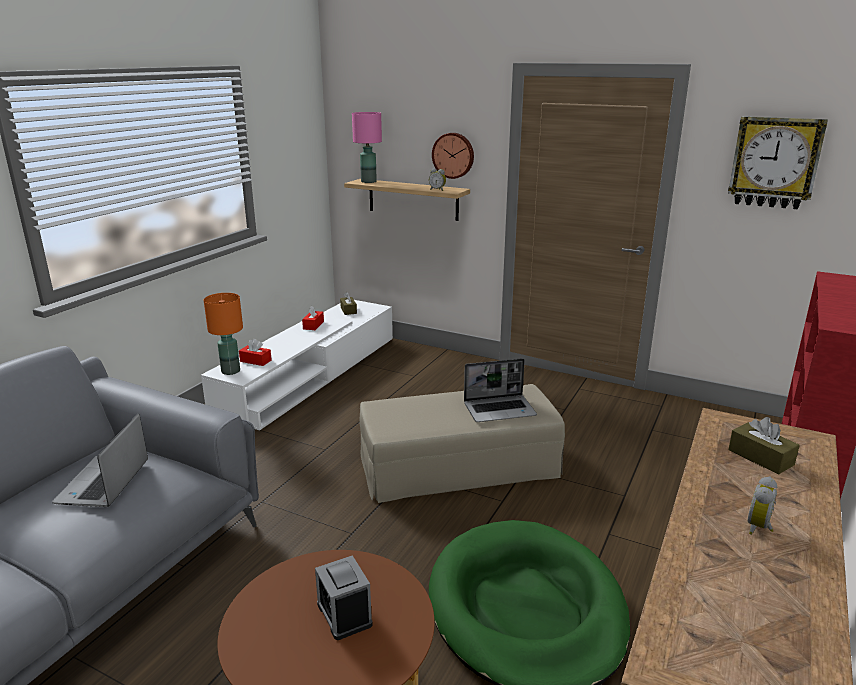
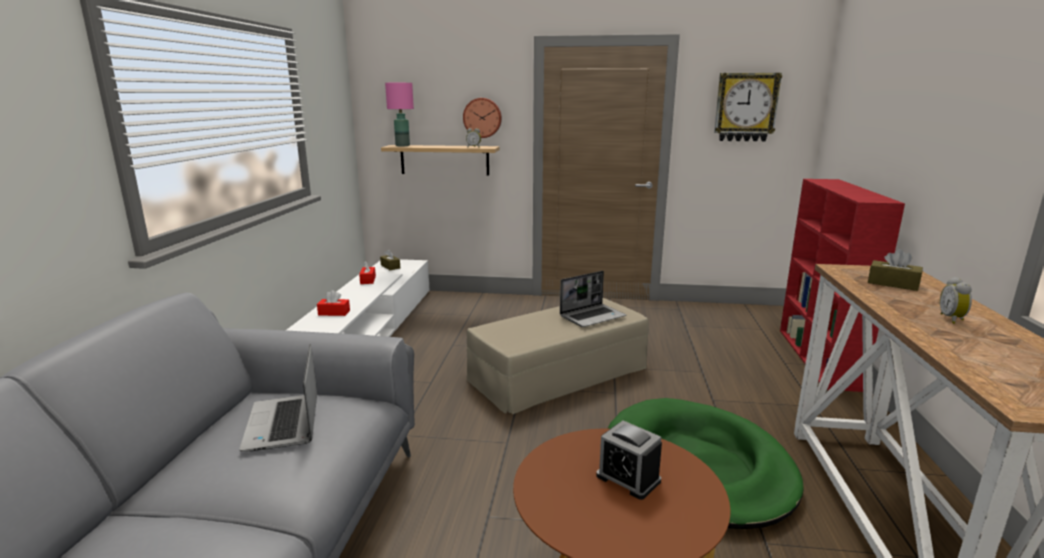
camera: 20 degrees left, 5 degrees down
(231, 371) = (315, 324): orange table lamp -> none

